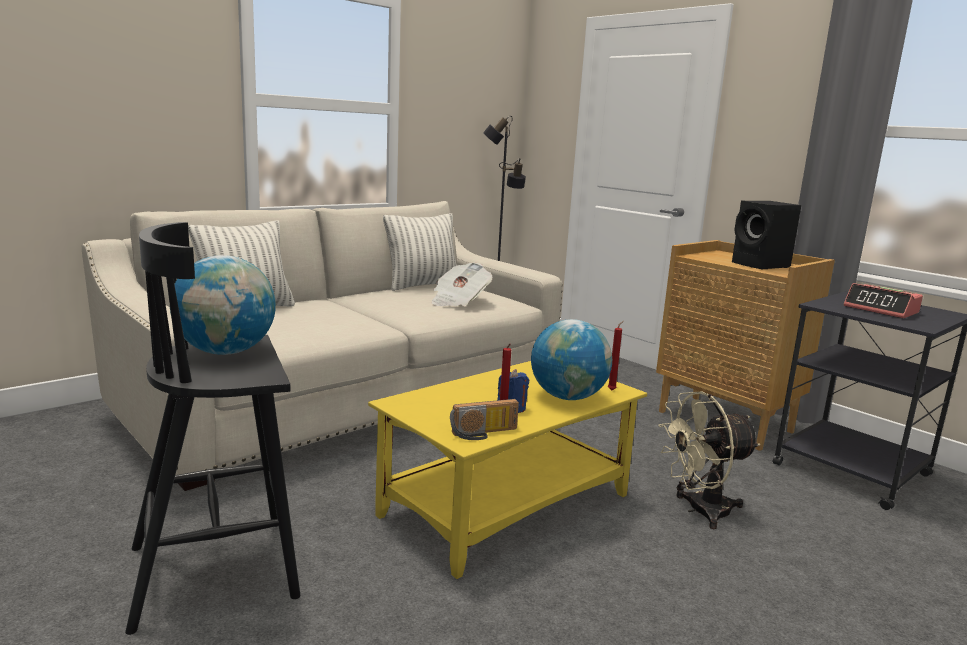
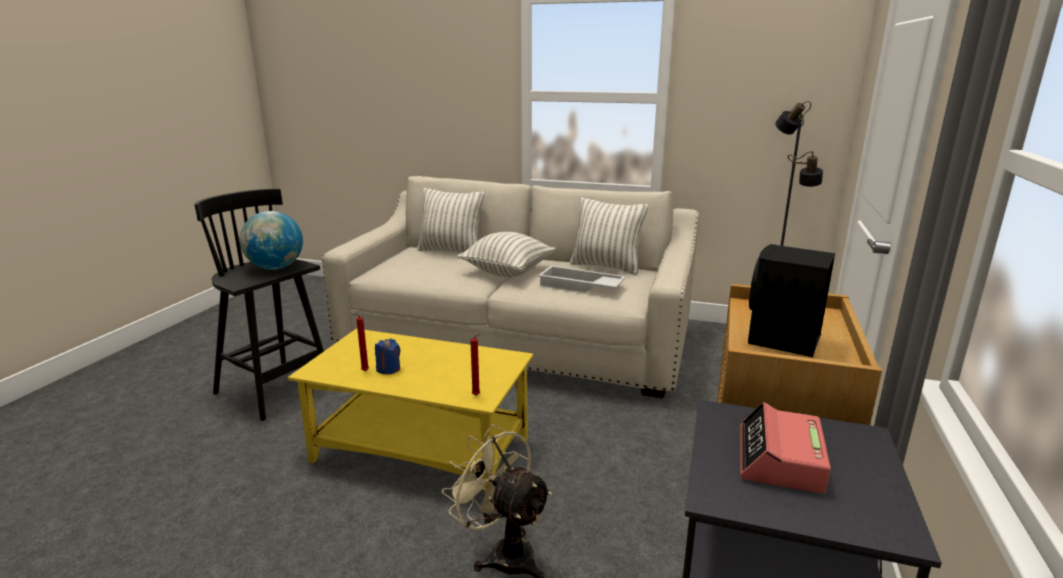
camera: 60 degrees right, 5 degrees up
(366, 309) = (507, 272): none -> pillow
(458, 301) = (580, 286): newspaper -> white tray
(484, 434) = (330, 373): radio -> none
(568, 397) = (436, 382): globe -> none

